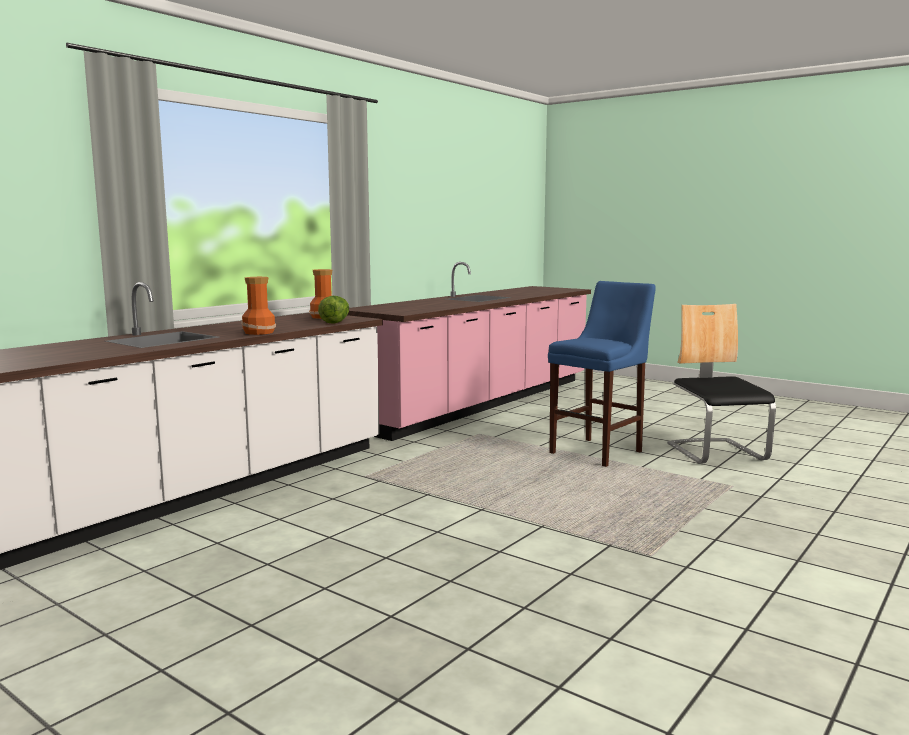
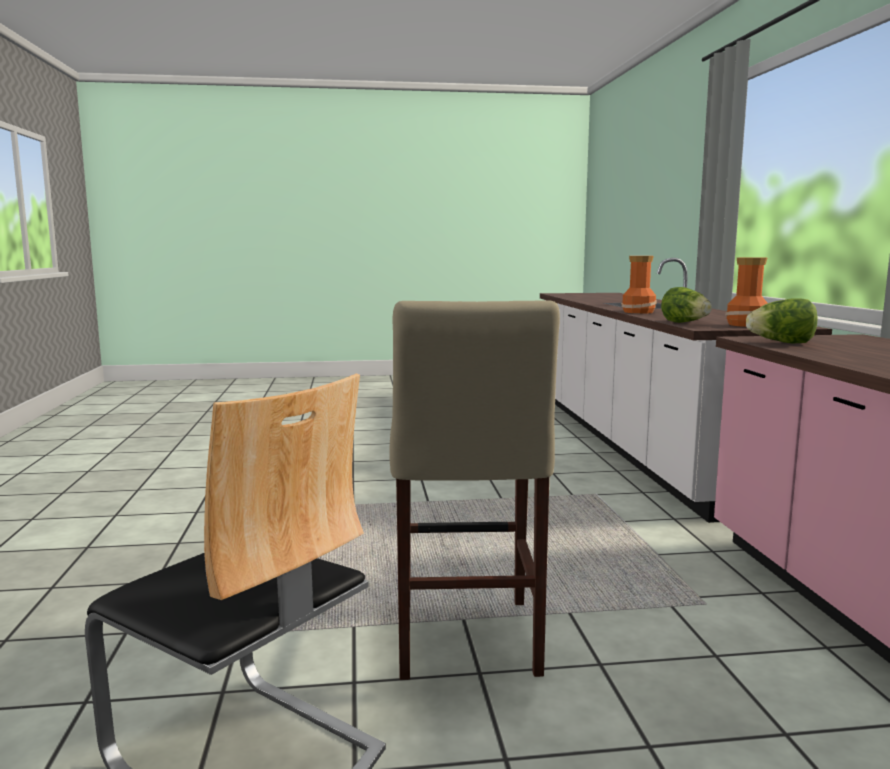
camera: 135 degrees right, 0 degrees up
(411, 311) = (781, 343): none -> lettuce
(599, 451) = (466, 643): blue stool -> beige stool

